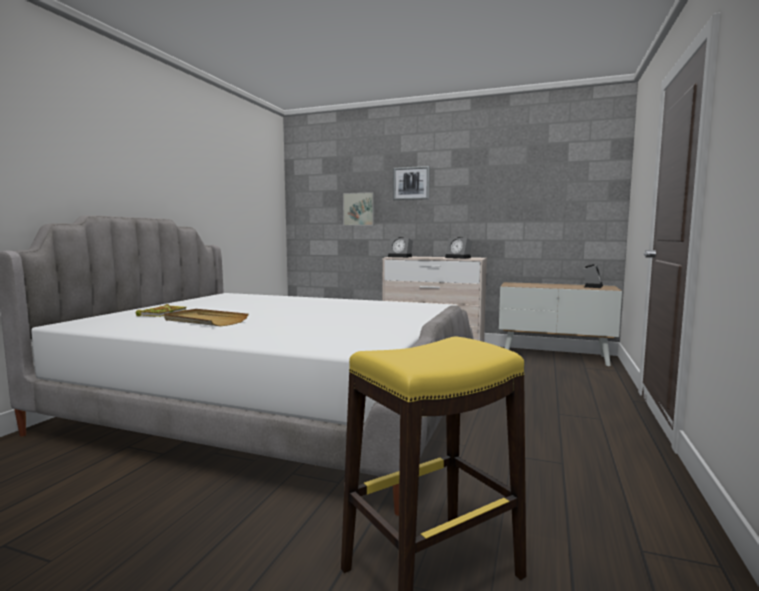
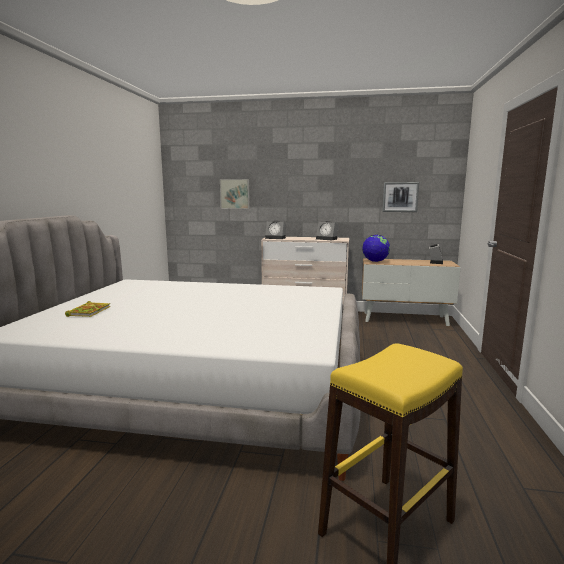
camera: 10 degrees left, 5 degrees up
(204, 320) = (138, 319): beige tray -> none
(411, 183) = (282, 172): picture -> picture (400, 197)
(516, 284) = (375, 261): none -> globe

